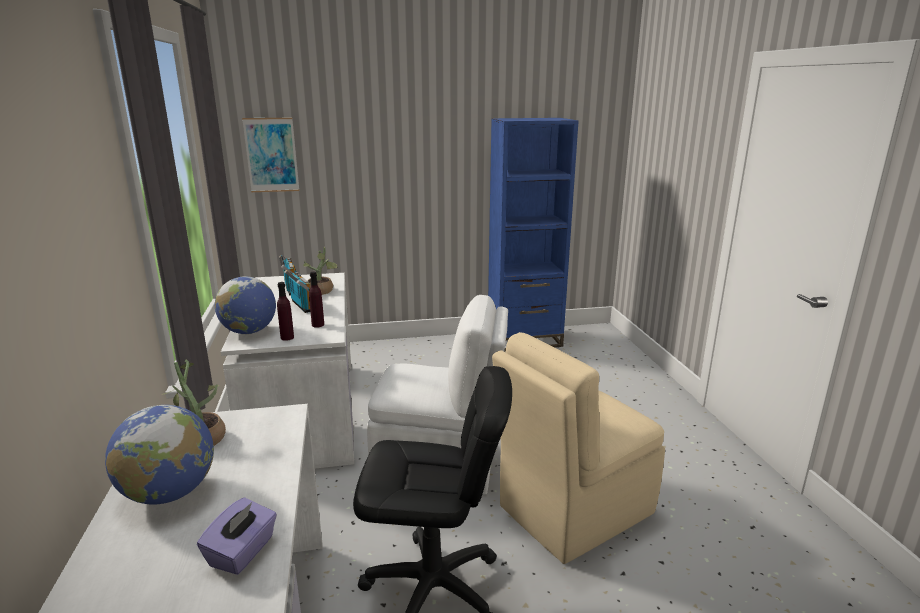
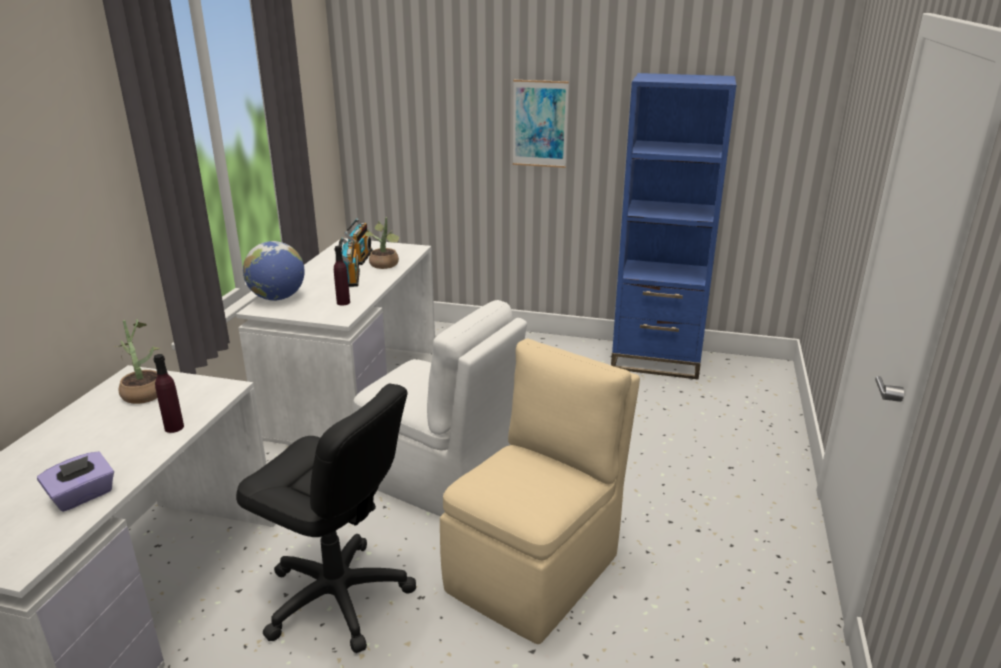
camera: 25 degrees right, 5 degrees up
(169, 493) = (81, 433): globe -> none
(271, 155) = (383, 103): picture -> picture (540, 124)
(287, 337) = (303, 311): purple bottle -> purple bottle (174, 427)
(572, 511) = (536, 570): beige chair -> beige chair turned 135 degrees clockwise

